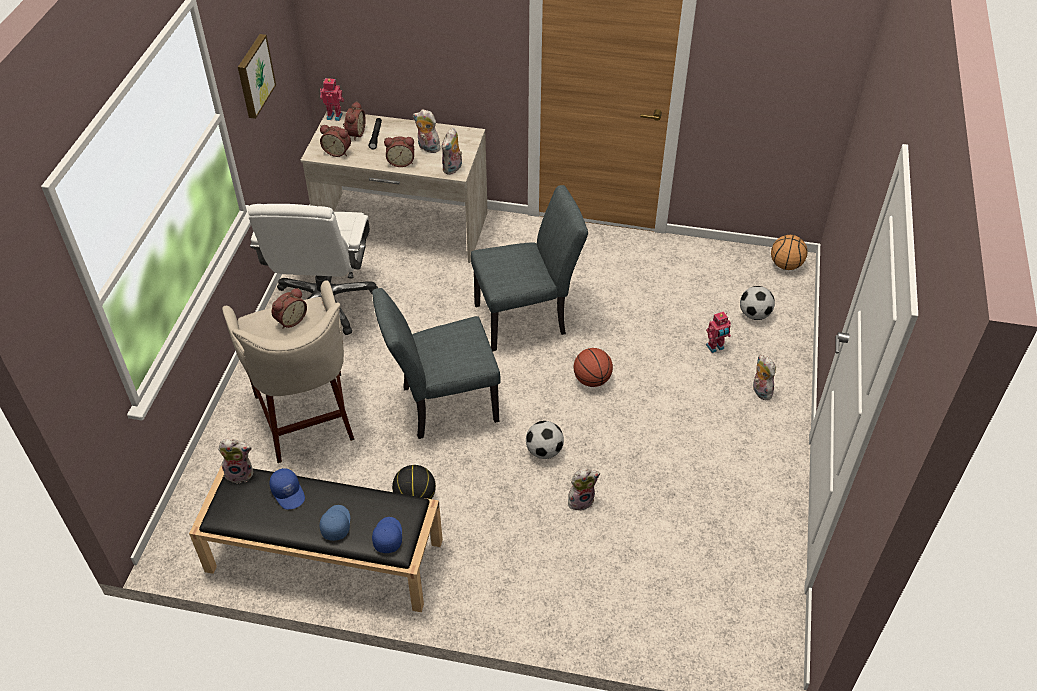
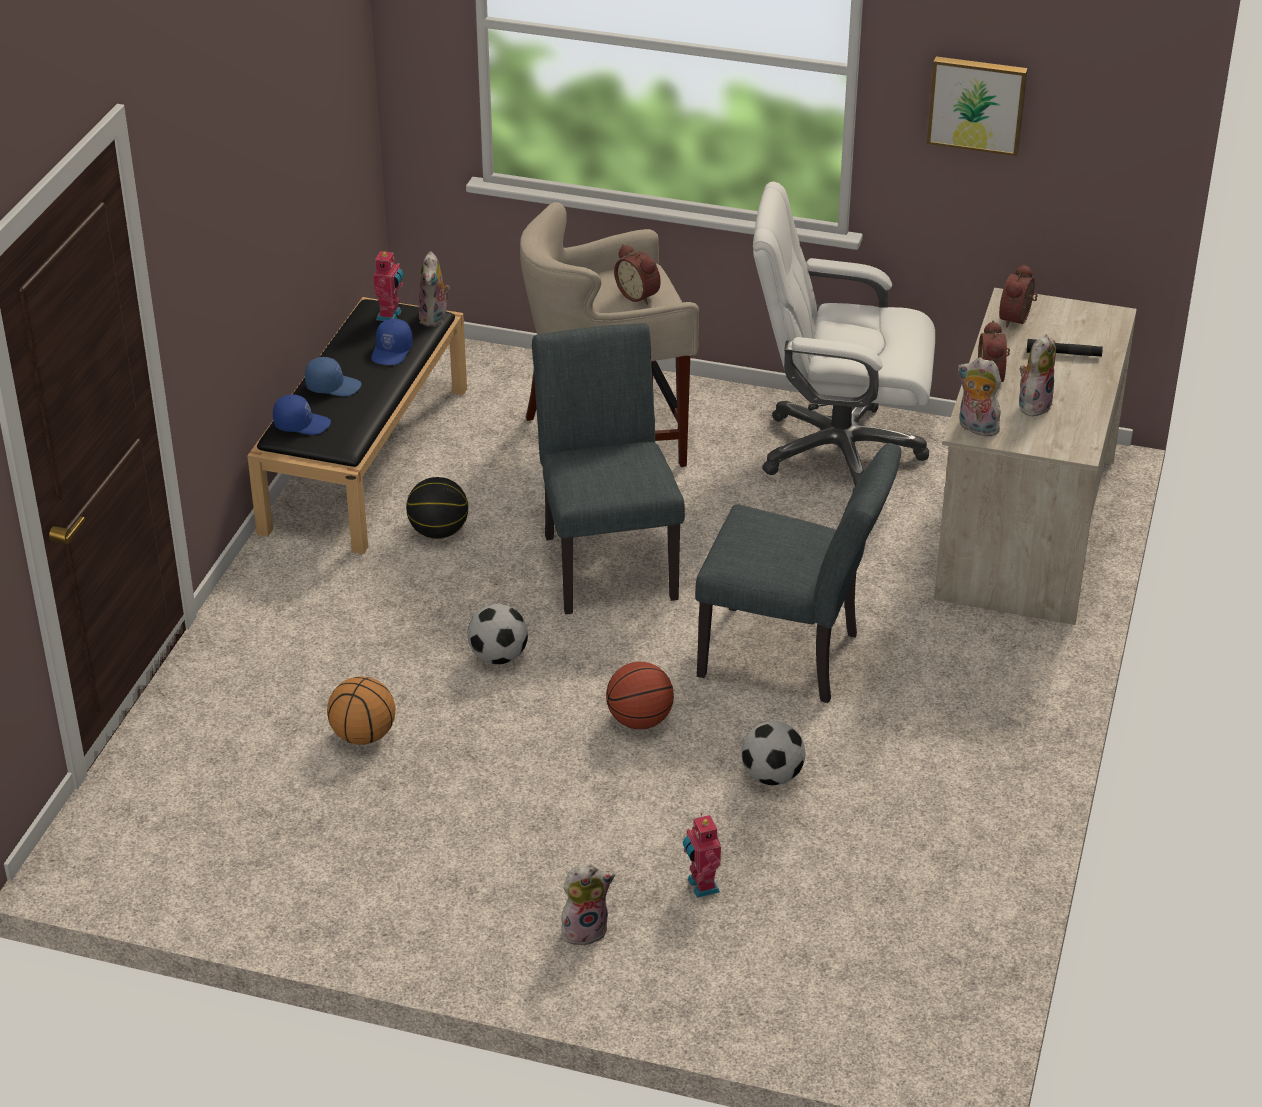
camera: 95 degrees right, 10 degrees down
(288, 493) = (392, 352): blue cap -> blue cap turned 45 degrees counterclockwise
(335, 116) = (1118, 315): toy robot -> toy robot (390, 316)
(354, 133) = (1069, 334): alarm clock -> none
(527, 318) = (792, 657): grey chair -> grey chair turned 60 degrees counterclockwise
(581, 500) = (397, 687): plush toy -> none
(754, 314) = (786, 957): football -> football (772, 776)
(786, 265) = (933, 1034): basketball -> basketball (362, 736)

